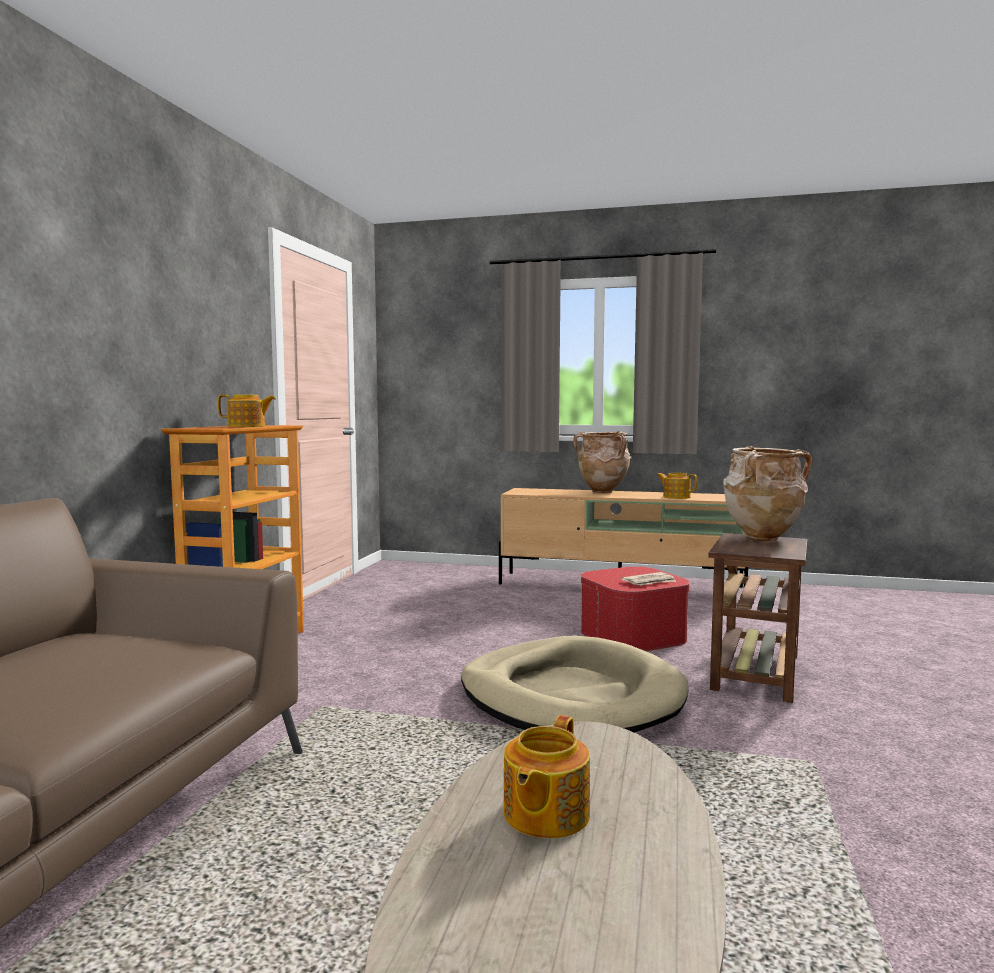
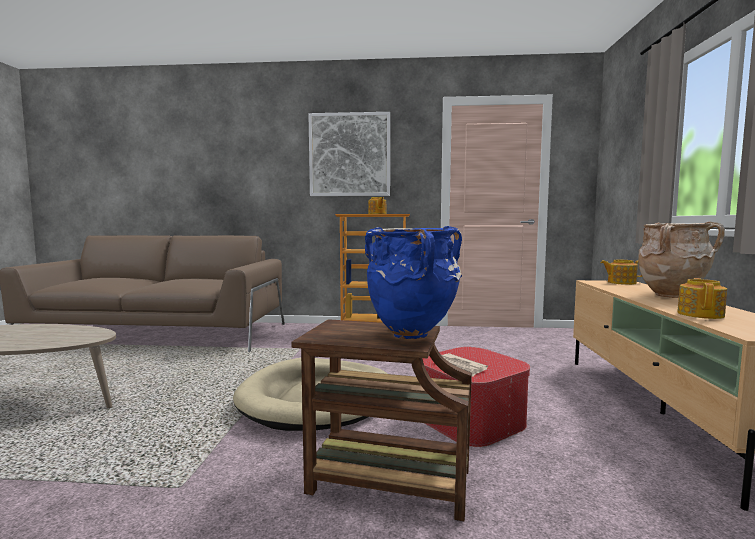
camera: 80 degrees right, 0 degrees up
(164, 300) = (349, 155): none -> picture
(544, 814) = (41, 333): teapot -> teapot (621, 282)
(761, 538) = (413, 335): beige vase -> blue vase

